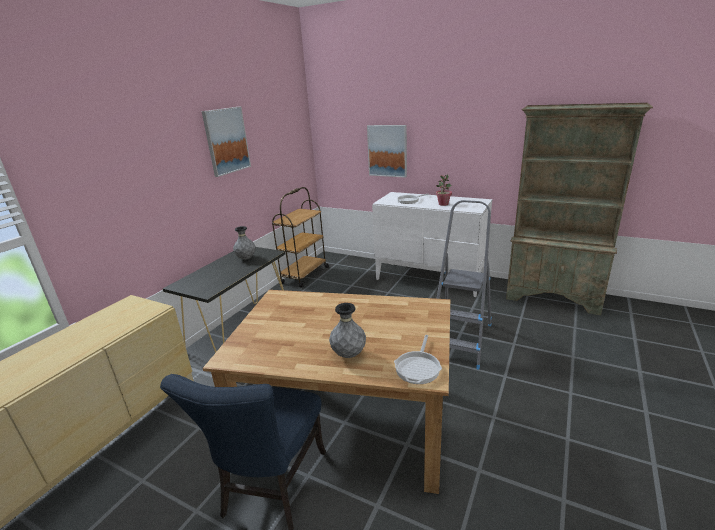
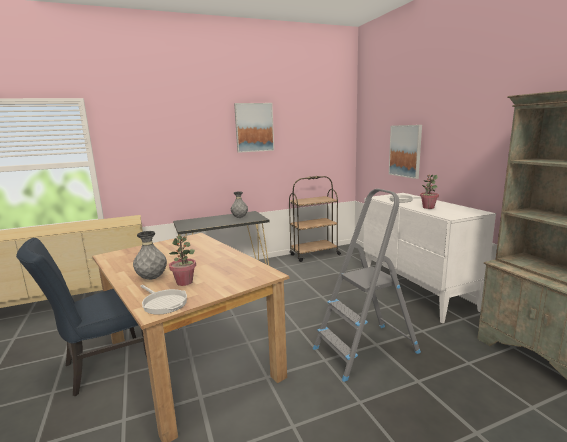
camera: 40 degrees right, 10 degrees down
(388, 343) = (184, 282): none -> potted plant
(418, 367) = (163, 303): frying pan -> frying pan turned 105 degrees counterclockwise

